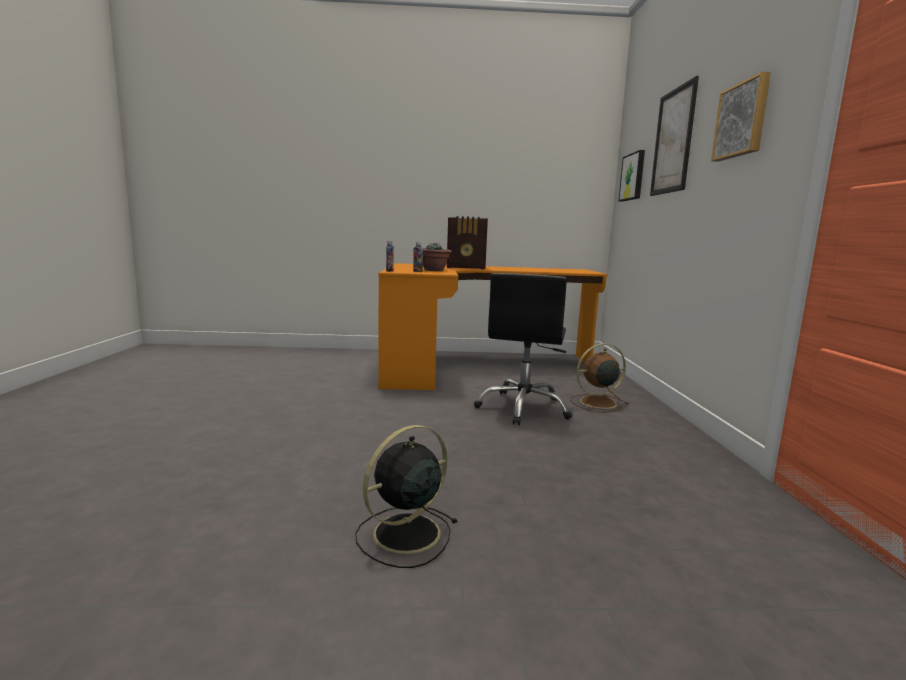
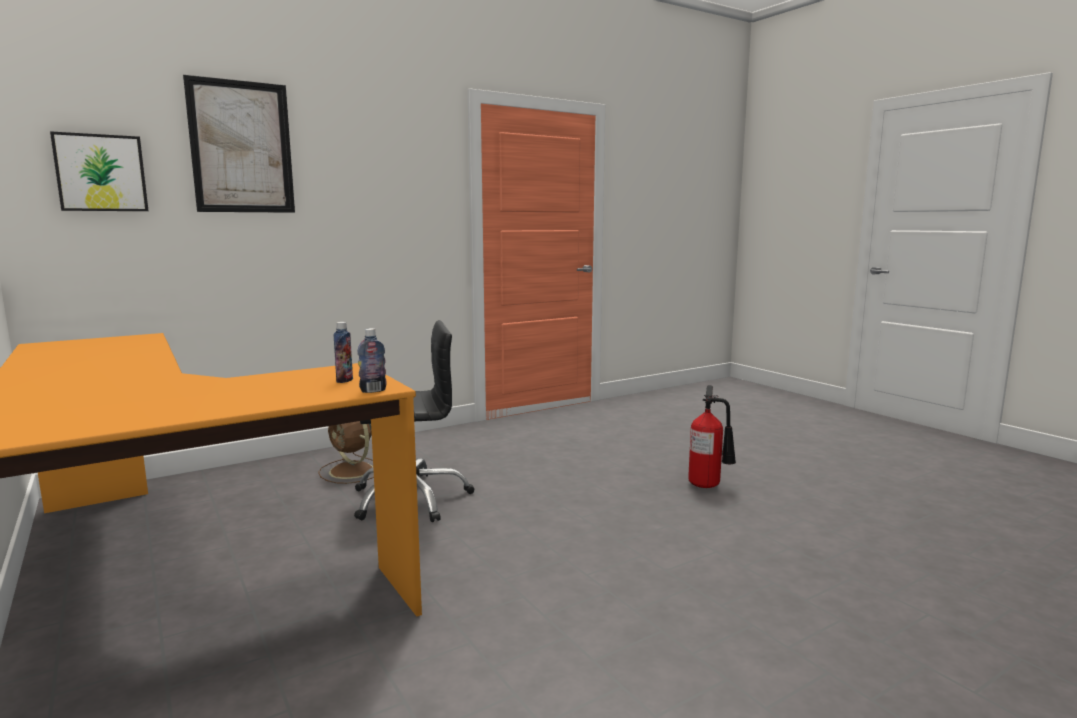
camera: 120 degrees left, 0 degrees up
(404, 534) = (708, 485): black fan -> fire extinguisher
(434, 270) = (285, 380): potted plant -> none
(467, 268) = (141, 380): radio -> none
(742, 120) = (383, 161): picture -> none

